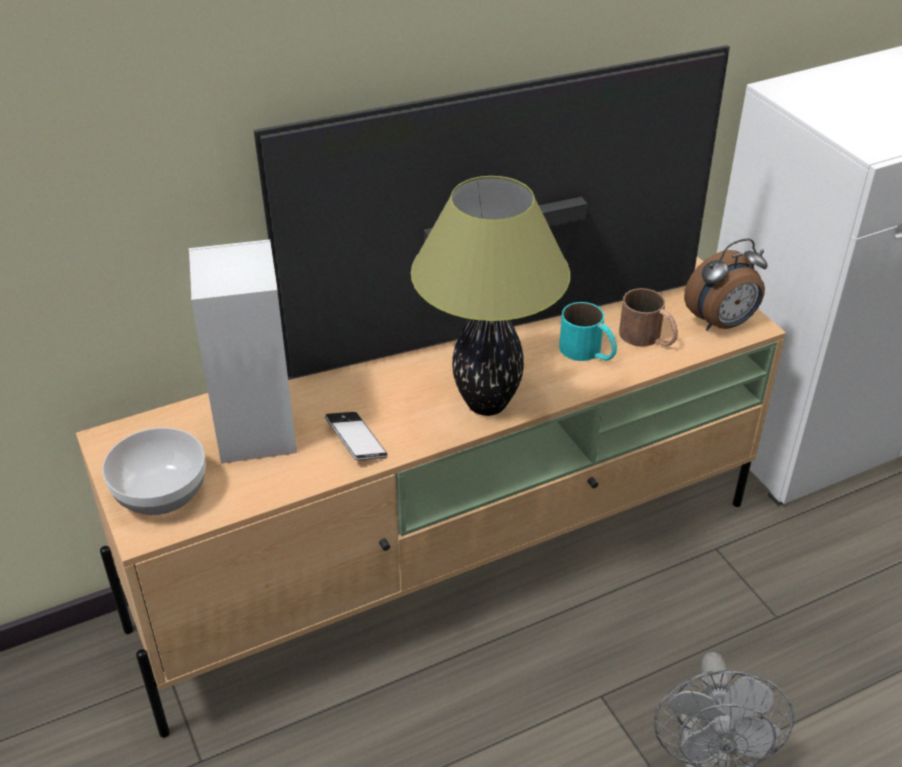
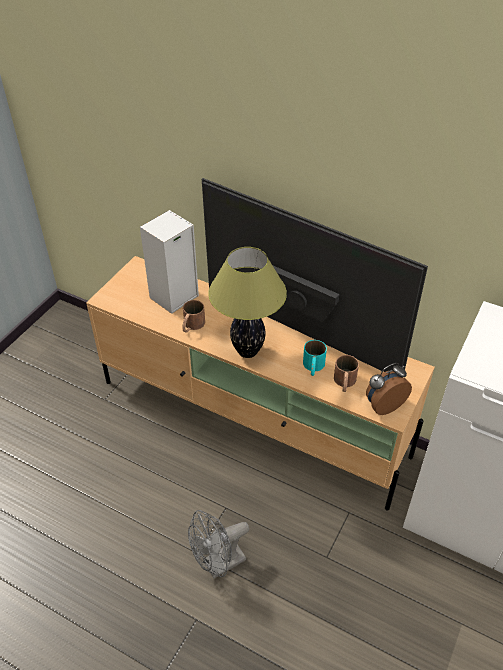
camera: 55 degrees right, 5 degrees up
(161, 495) = (122, 293): bowl -> none
(356, 441) = (192, 326): phone -> brown mug
(722, 324) = (383, 405): alarm clock -> alarm clock turned 120 degrees clockwise

